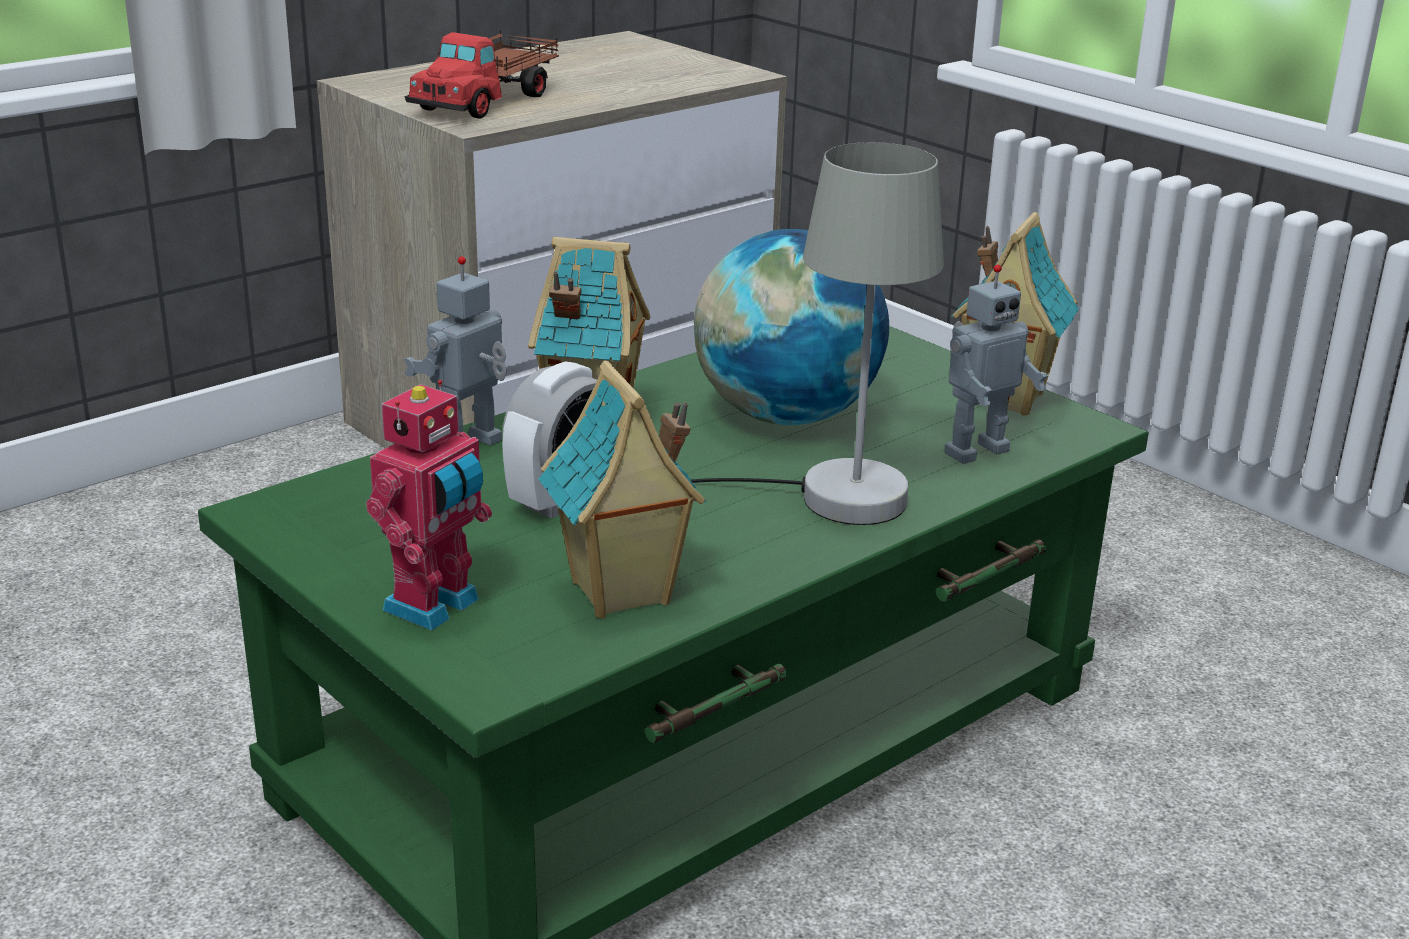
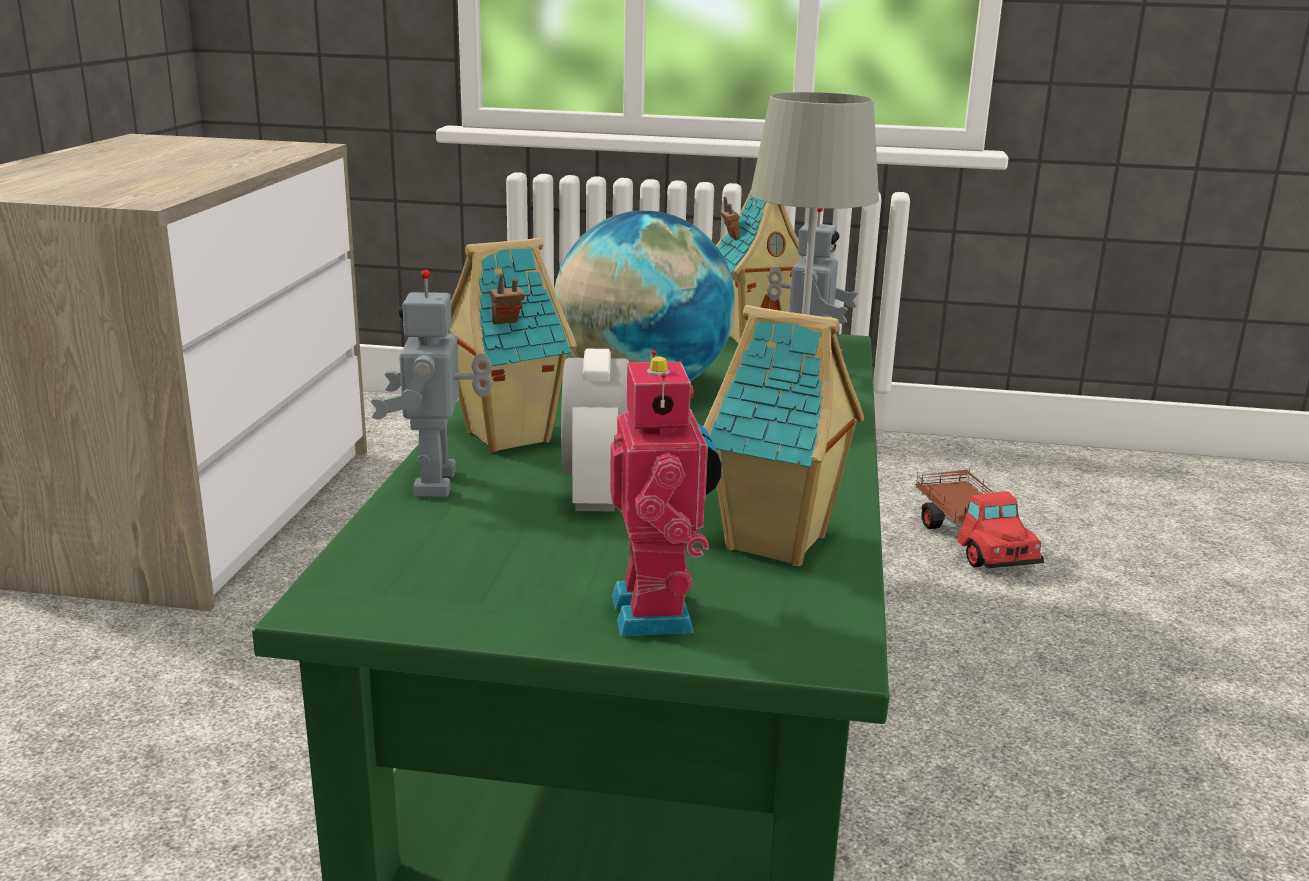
camera: 40 degrees left, 5 degrees down
(488, 101) = (115, 185): toy truck -> toy truck (972, 539)

